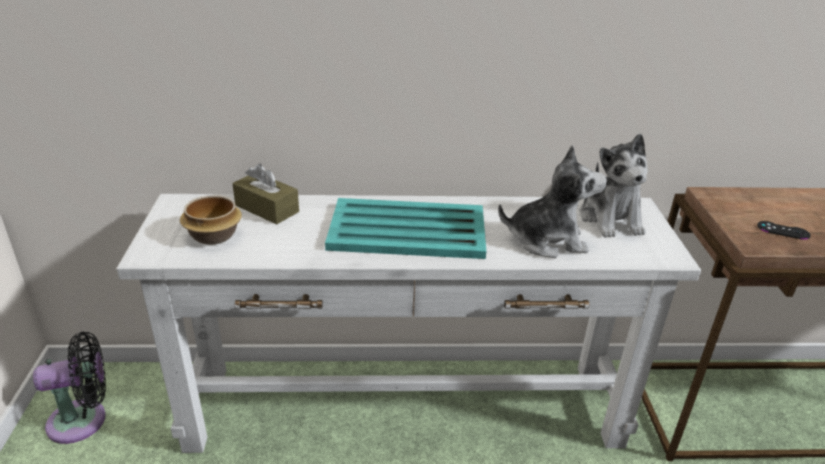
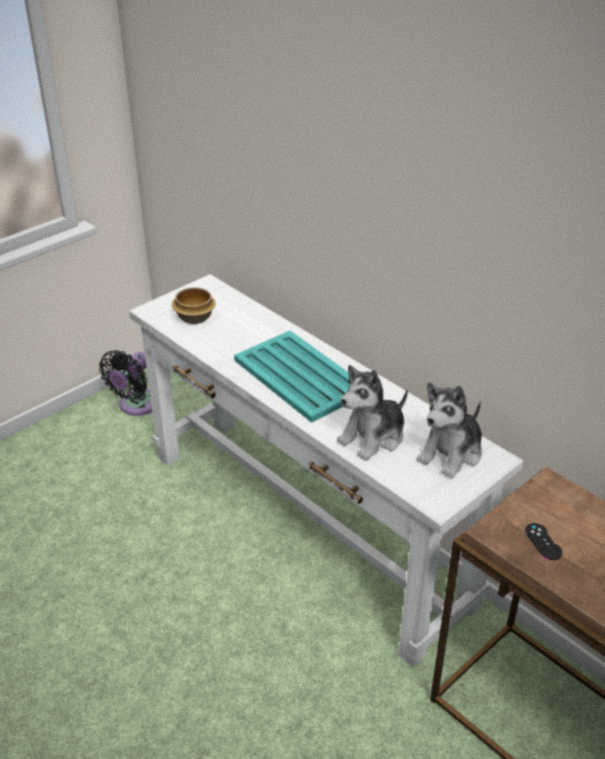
camera: 50 degrees right, 5 degrees up
(83, 420) = (136, 406): black fan -> black fan turned 90 degrees clockwise
(267, 208) = (247, 315): brown tissue box -> none
(547, 240) = (373, 437): plush toy -> plush toy turned 90 degrees clockwise

